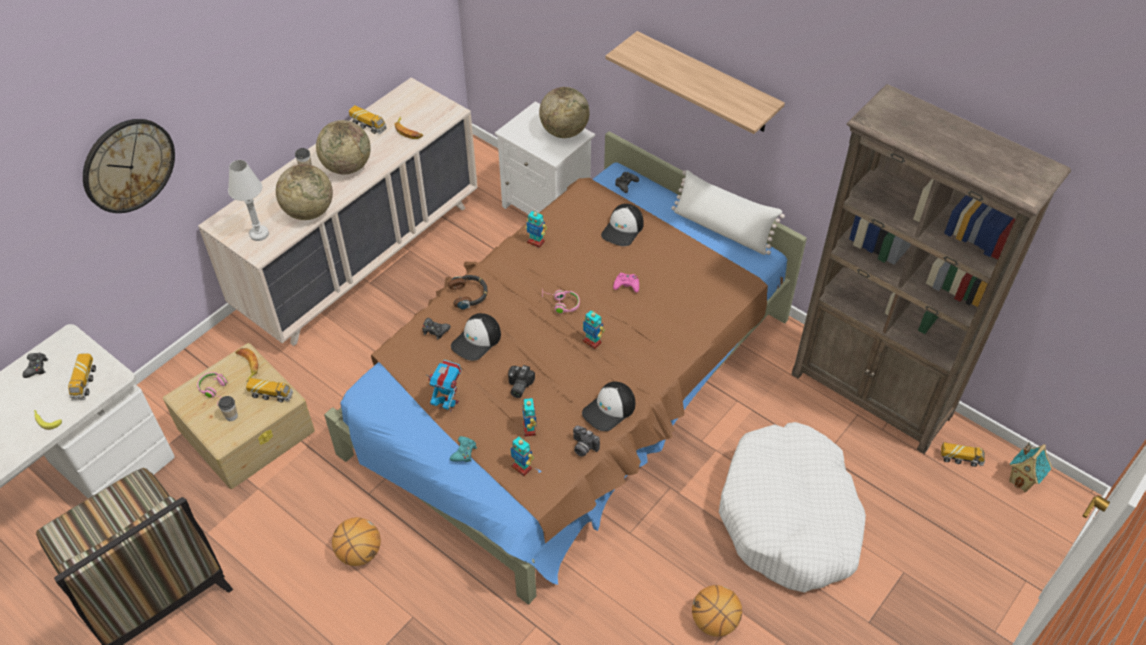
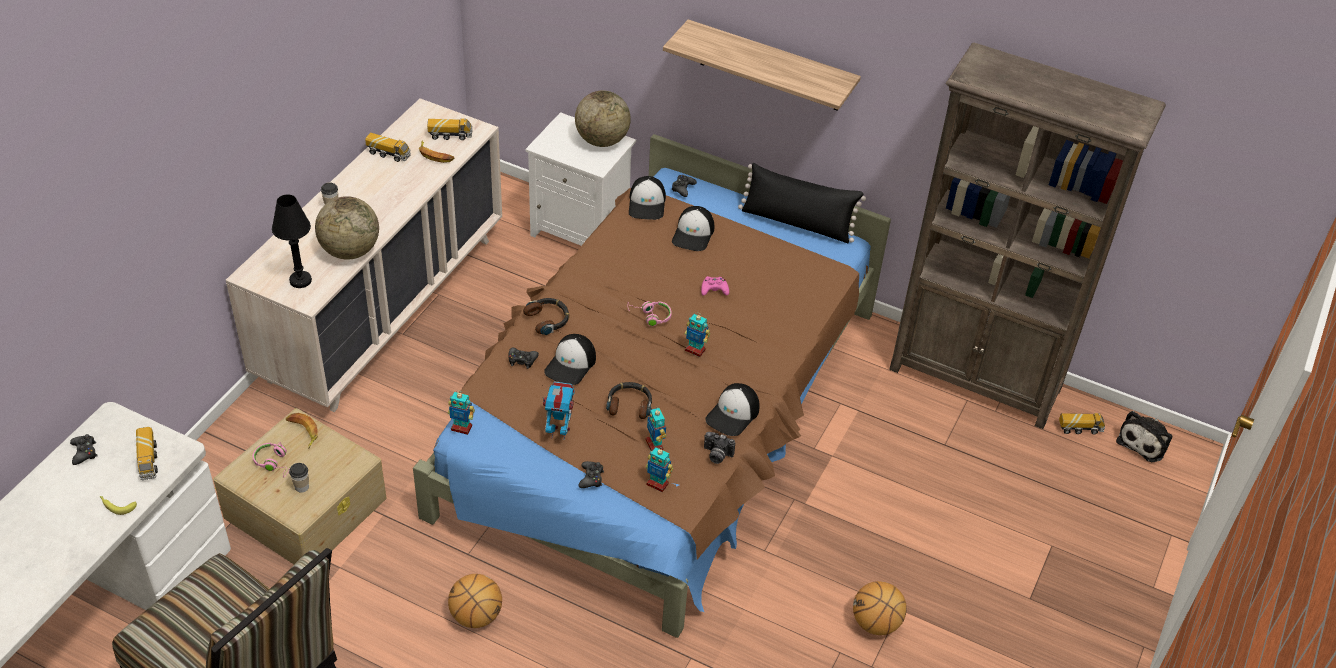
camera: 15 degrees left, 5 degrees down
(128, 165) = (166, 211): wall clock -> none
(259, 234) = (300, 280): white table lamp -> black table lamp
(271, 395) = (341, 458): toy truck -> toy truck (450, 135)
(347, 167) = (378, 199): globe -> none
(464, 452) = (591, 478): turquoise game controller -> black game controller
(518, 386) = (630, 404): camera -> headphones
(536, 241) = (604, 257): toy robot -> toy robot (461, 428)
(589, 196) = (647, 204): none -> cap
(722, 229) = (797, 223): white pillow -> black pillow
(789, 518) = (925, 510): white dog bed -> none
(1022, 481) = (1144, 441): toy house -> plush toy

